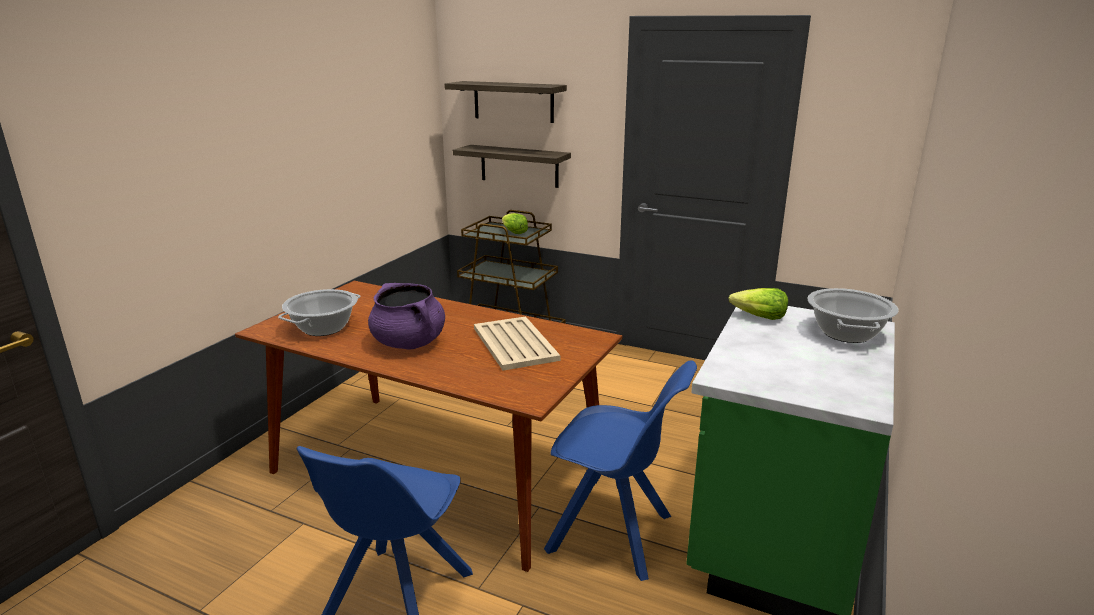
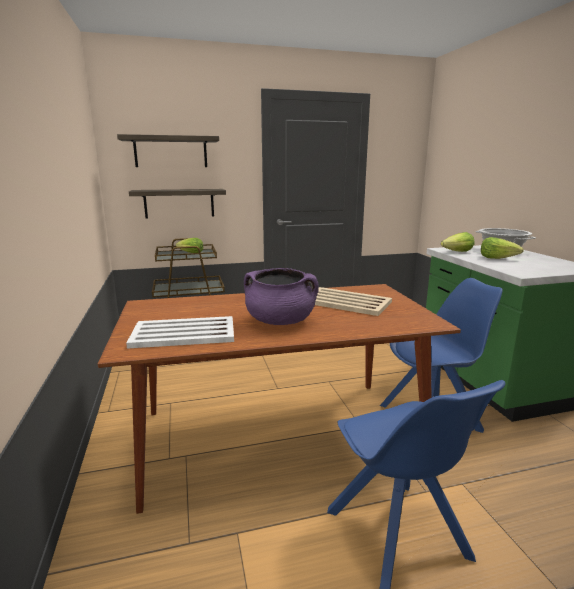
camera: 40 degrees left, 5 degrees down
(323, 328) = (185, 333): cooking pot -> white tray
(780, 344) = (497, 258): none -> lettuce

